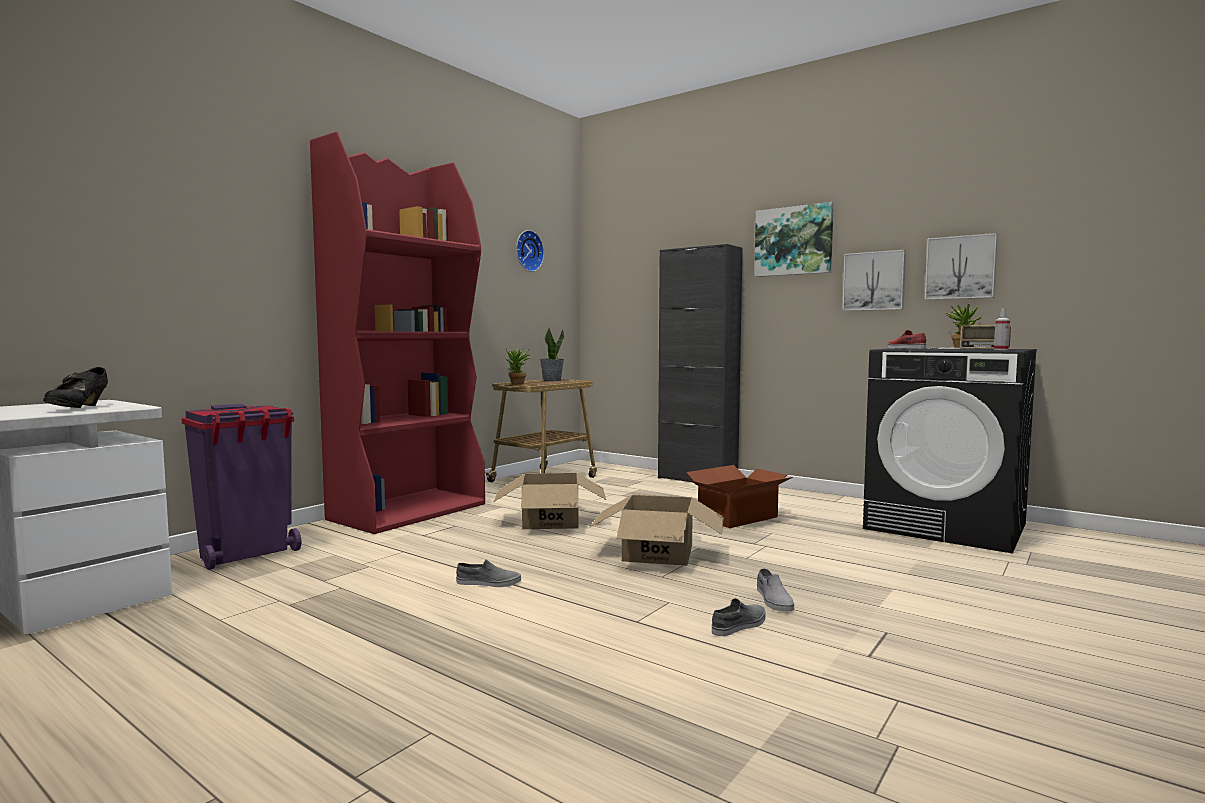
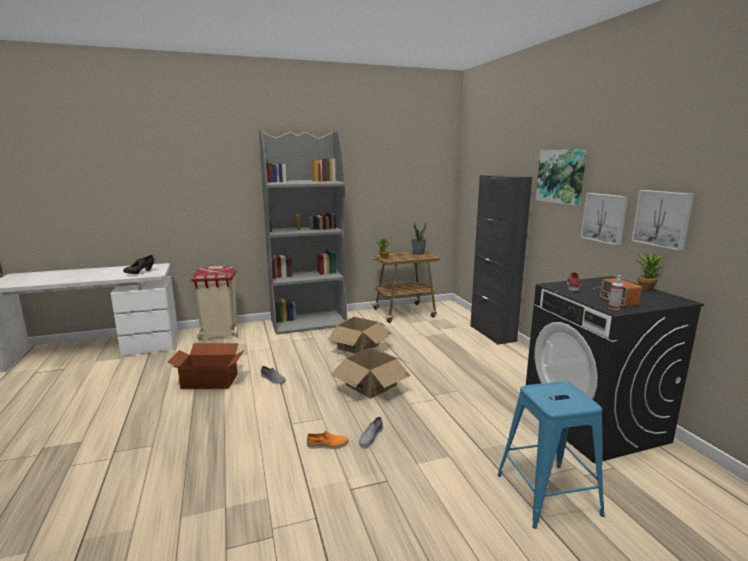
camera: 35 degrees right, 10 degrees up
(247, 555) = (220, 334): purple trash can -> beige trash can
(409, 511) = (309, 322): red bookcase -> grey bookcase
(527, 251) = (410, 170): wall clock -> none
(736, 517) = (459, 372): cardboard box -> cardboard box (209, 381)
(739, 625) = (327, 445): grey shoe -> orange shoe
(1035, 587) = (547, 494): none -> blue stool

